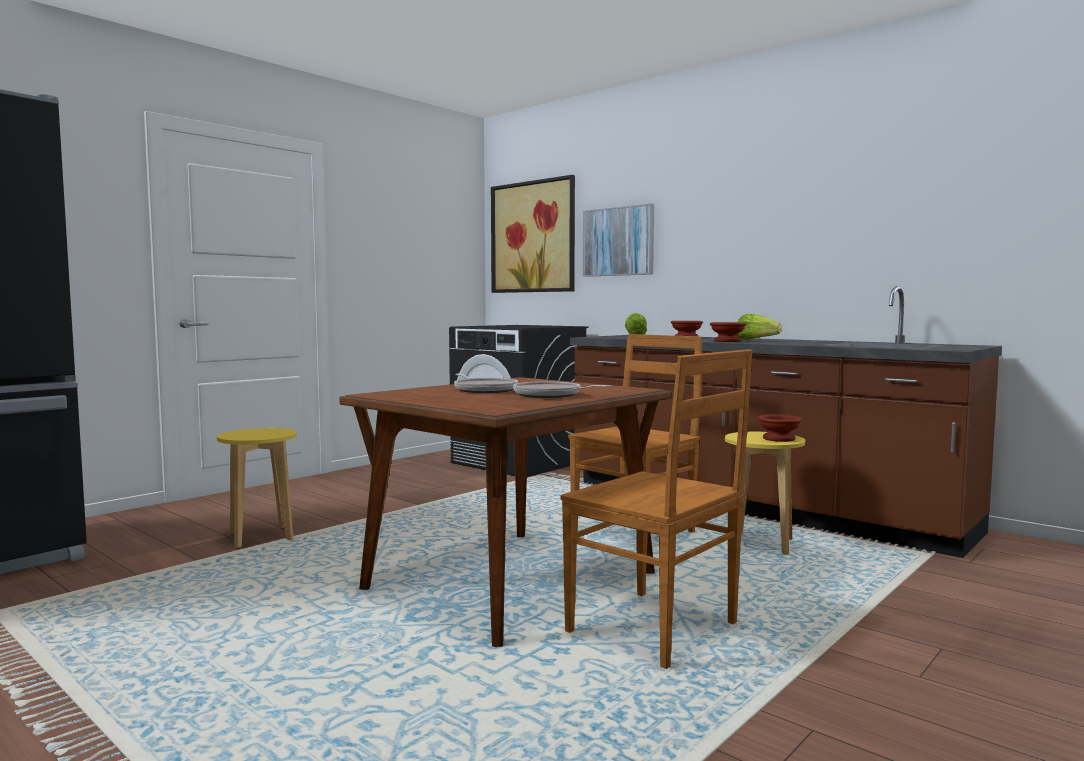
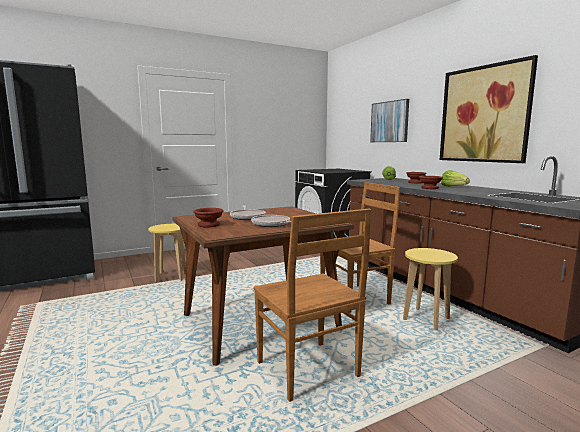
camera: 20 degrees right, 5 degrees up
(533, 237) = (348, 119): picture -> picture (484, 114)
(778, 438) = (439, 256): brown bowl -> brown bowl (209, 225)

